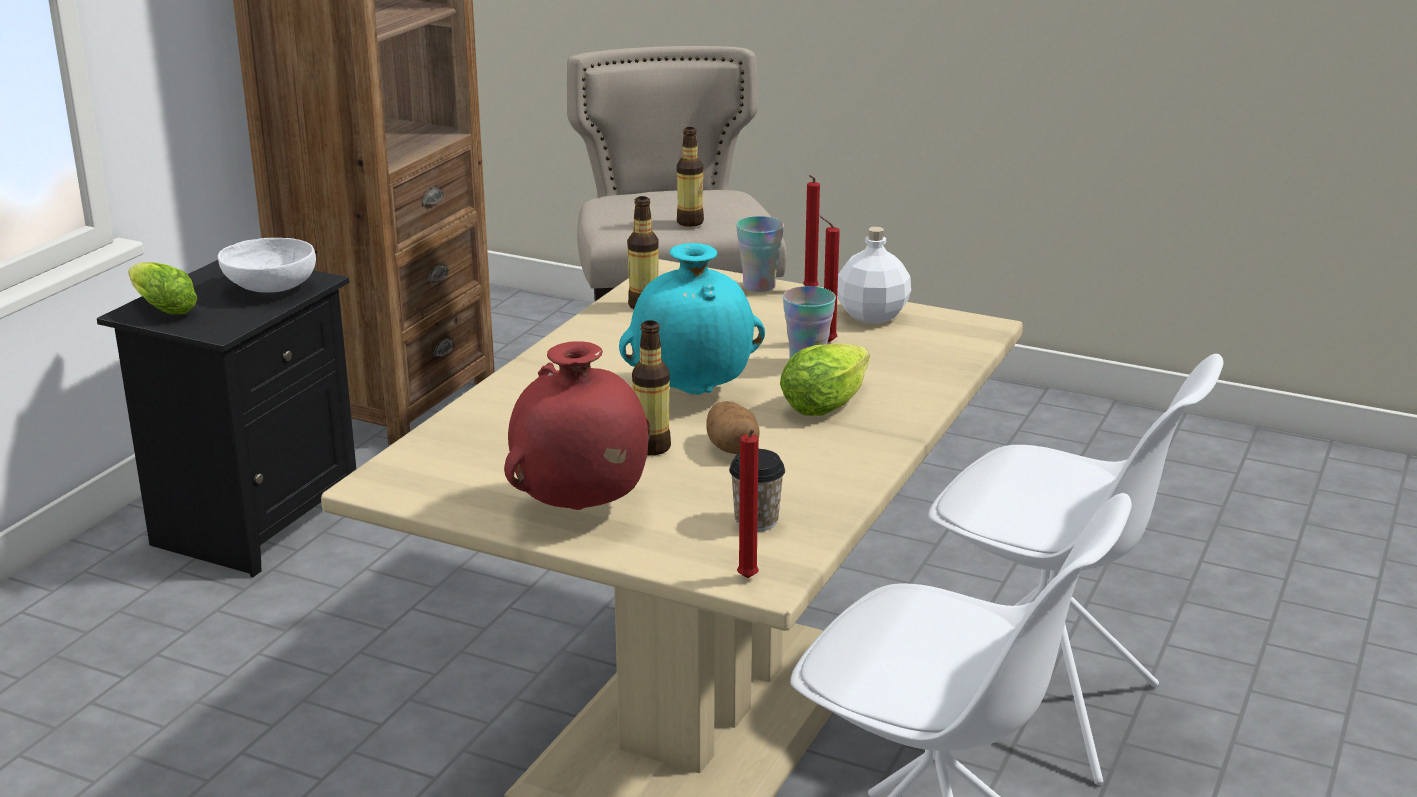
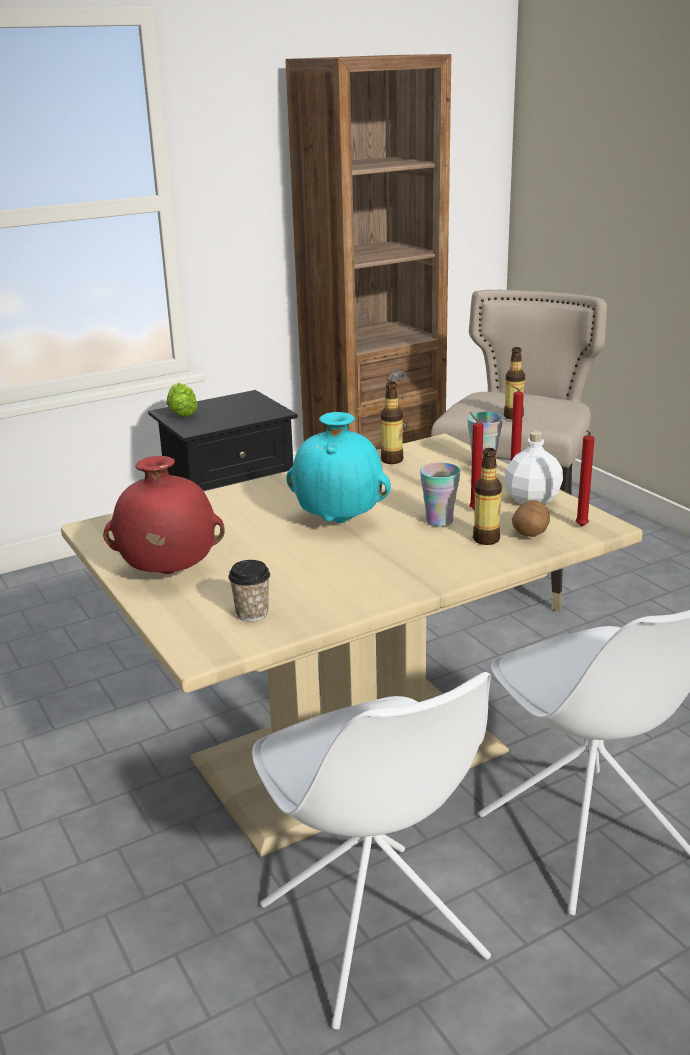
camera: 35 degrees right, 0 degrees up
(269, 289) = (247, 412): white bowl -> none
(652, 447) = (263, 548): bottle -> bottle (486, 539)
(731, 447) = (309, 562): potato -> potato (530, 532)
(747, 580) = (189, 649): red candle -> red candle (580, 527)
(829, 401) = (416, 549): lettuce -> none

